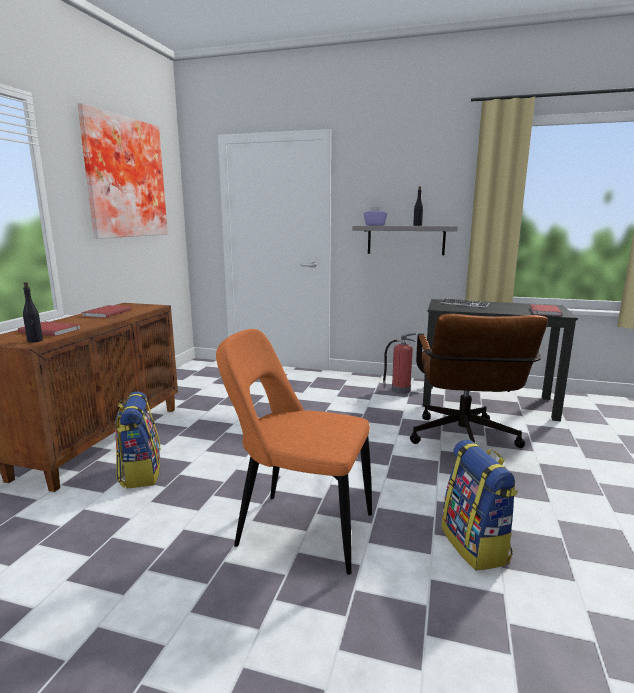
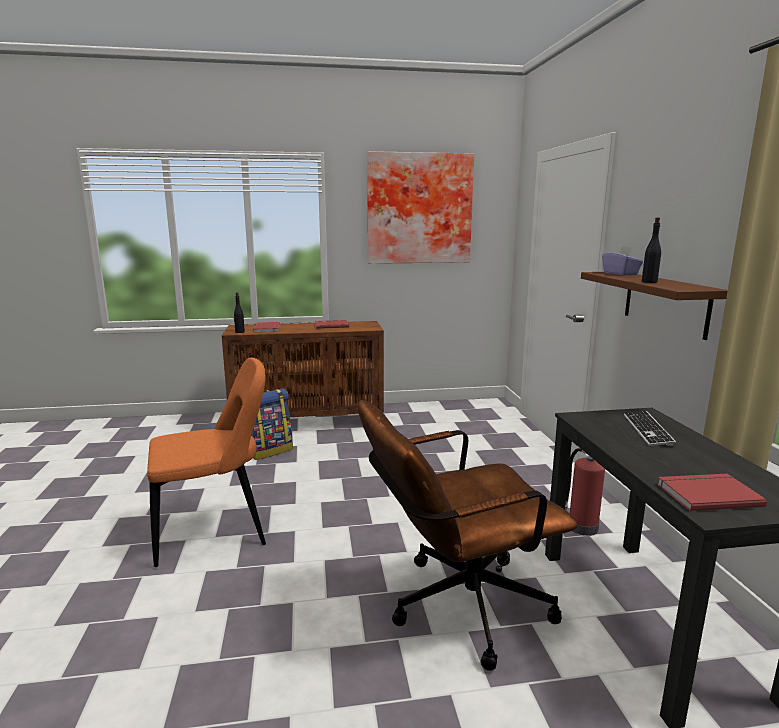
camera: 65 degrees right, 0 degrees up
(299, 529) = (216, 532): orange chair -> orange chair turned 75 degrees clockwise
(406, 240) = (665, 303): grey shelf -> brown shelf
(476, 545) = (215, 641): backpack -> none

